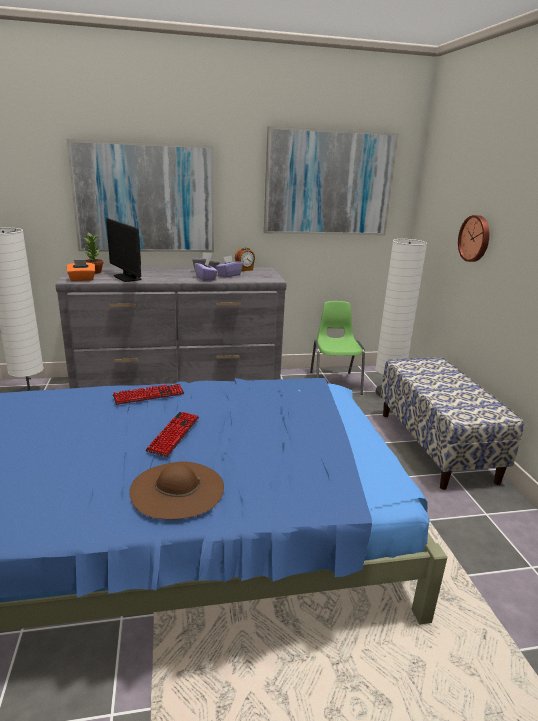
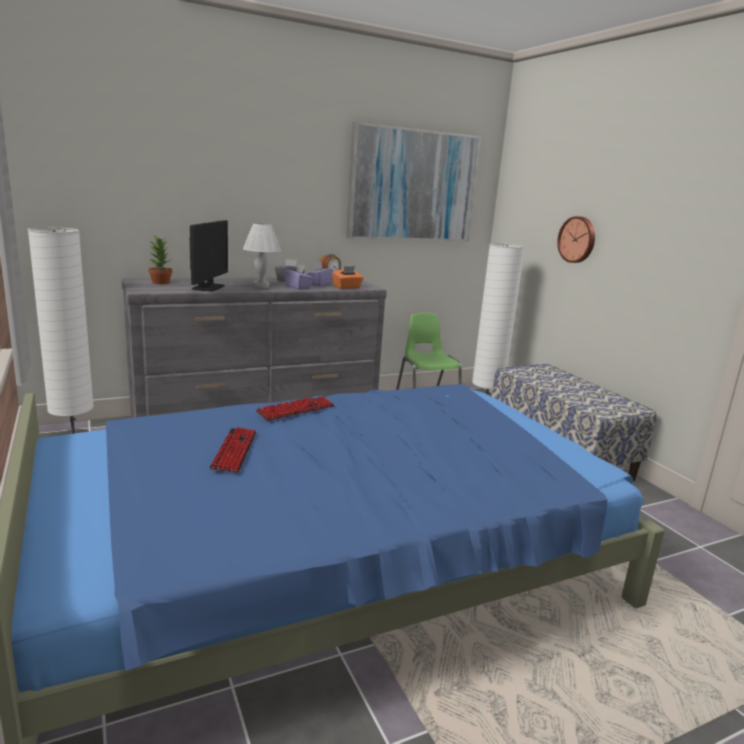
camera: 15 degrees left, 5 degrees down
(82, 279) = (156, 290): orange tissue box -> orange tissue box (347, 287)
(127, 277) = (208, 287): monitor -> monitor turned 120 degrees counterclockwise
(145, 198) = (217, 197): picture -> none
(174, 277) = (261, 286): none -> white table lamp
(174, 434) = (358, 443): keyboard -> keyboard (234, 451)
(177, 489) = (407, 490): brown hat -> none

